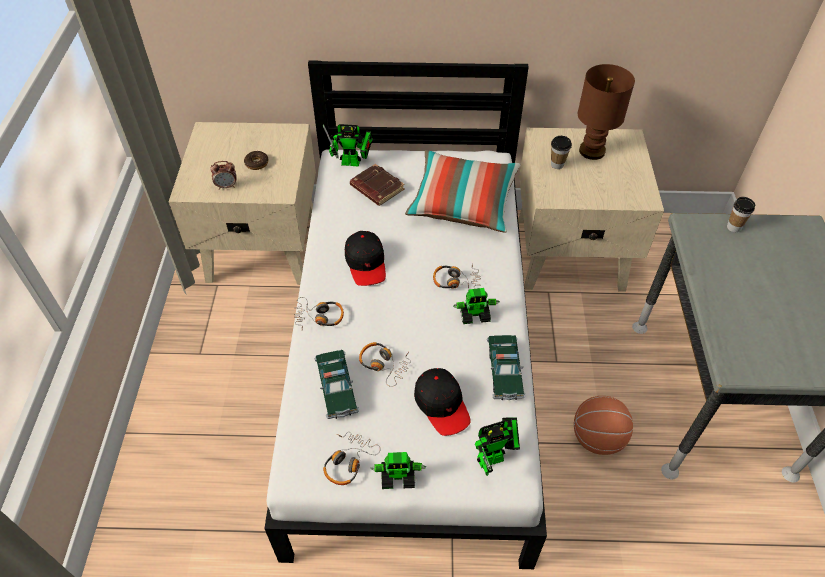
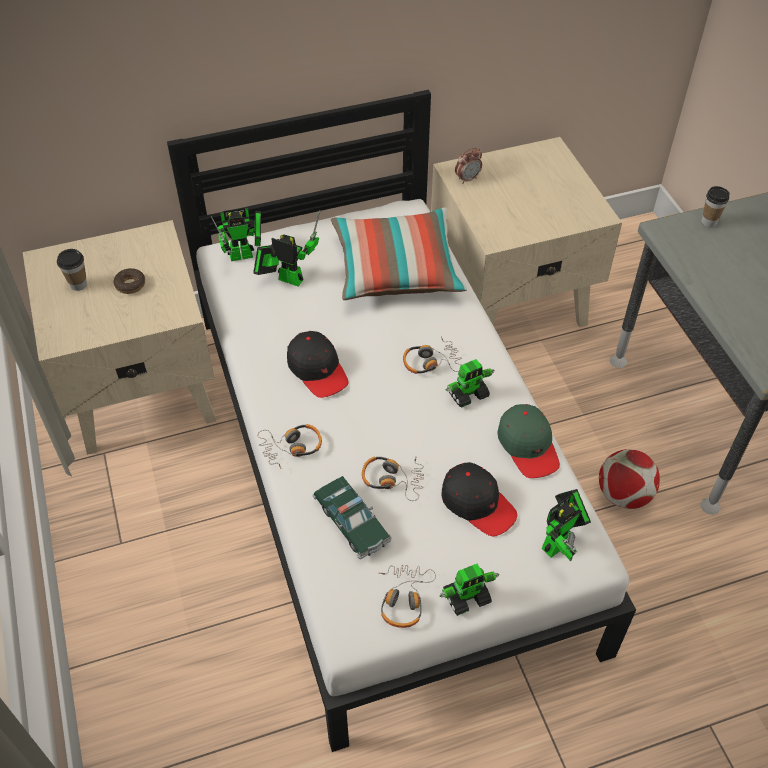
camera: 20 degrees left, 0 degrees up
(227, 186) = (106, 322): alarm clock -> alarm clock (467, 179)
(376, 188) = (287, 278): brown book -> toy robot
(504, 371) = (528, 446): toy car -> green cap
(557, 165) = (486, 199): cup -> cup (78, 285)
(592, 151) = (518, 174): brown table lamp -> none
(597, 438) = (623, 495): basketball -> football

